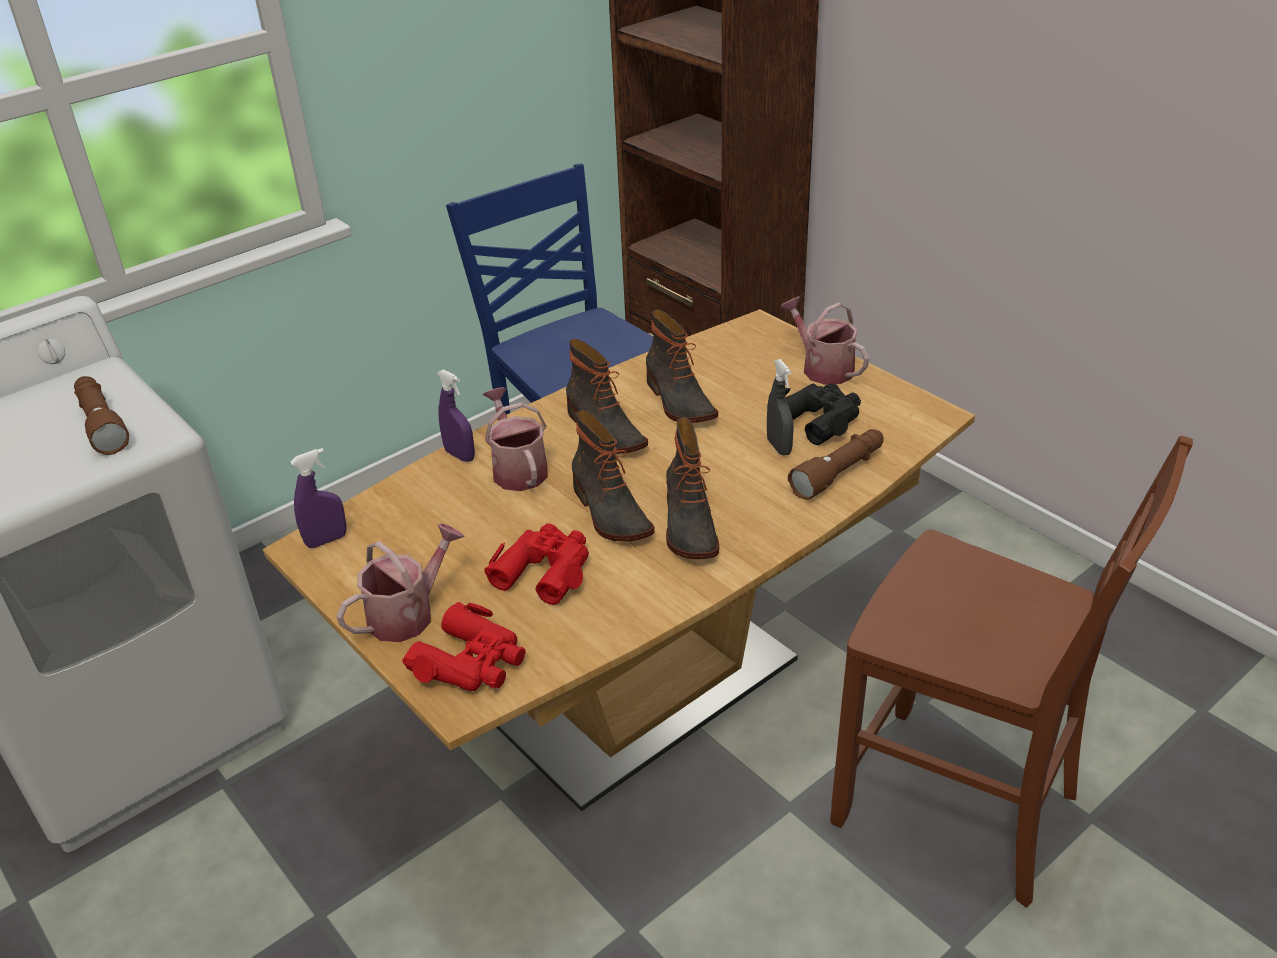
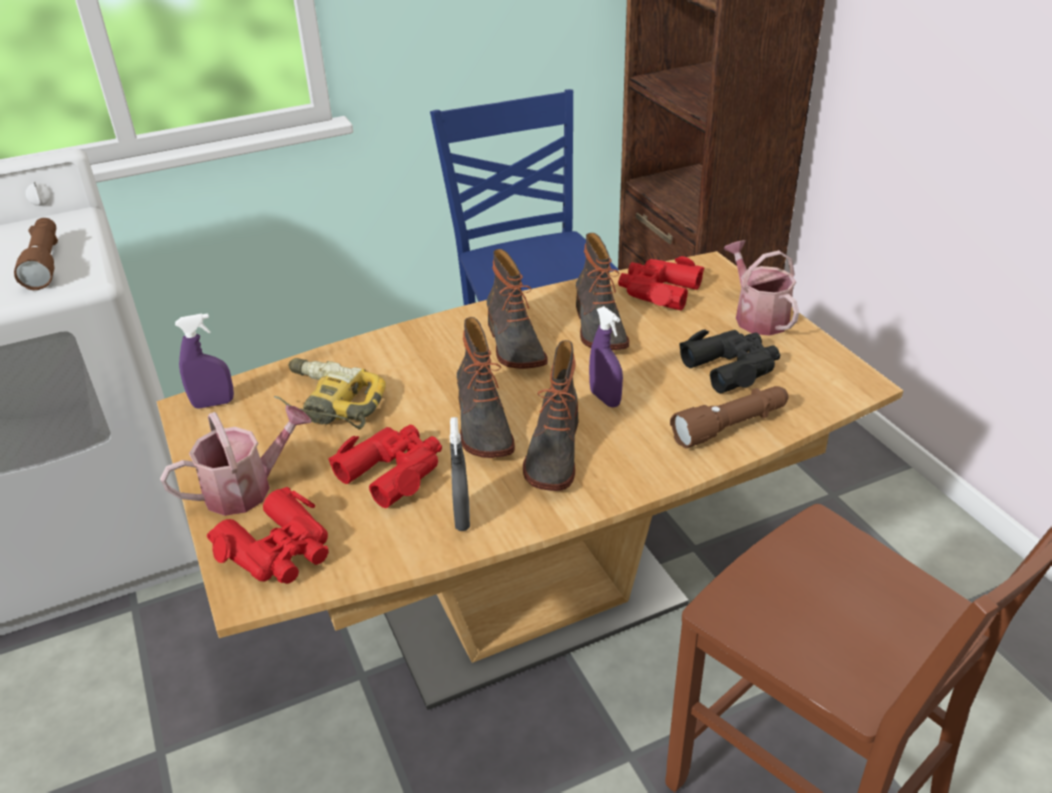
camera: 15 degrees right, 0 degrees up
(446, 520) = (327, 404): none -> power drill
(460, 455) = (370, 345): purple spray bottle -> purple spray bottle (605, 399)
(517, 469) = (416, 366): watering can -> none
(721, 357) = (658, 291): none -> red binoculars
(779, 447) = (679, 389): grey spray bottle -> grey spray bottle (462, 517)

